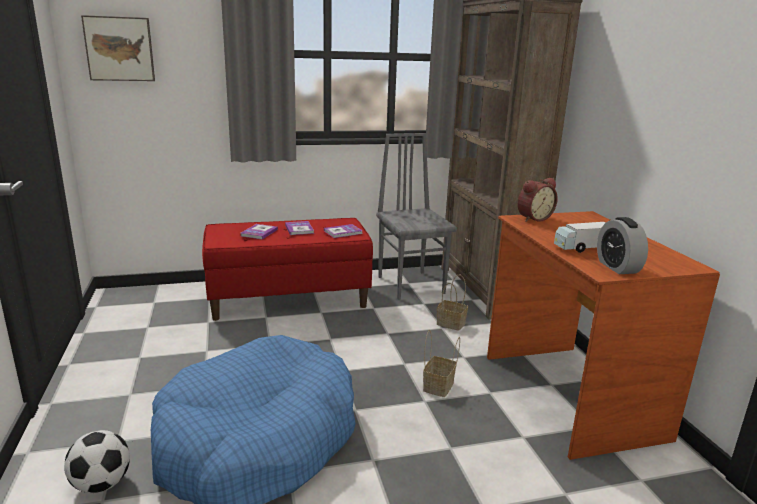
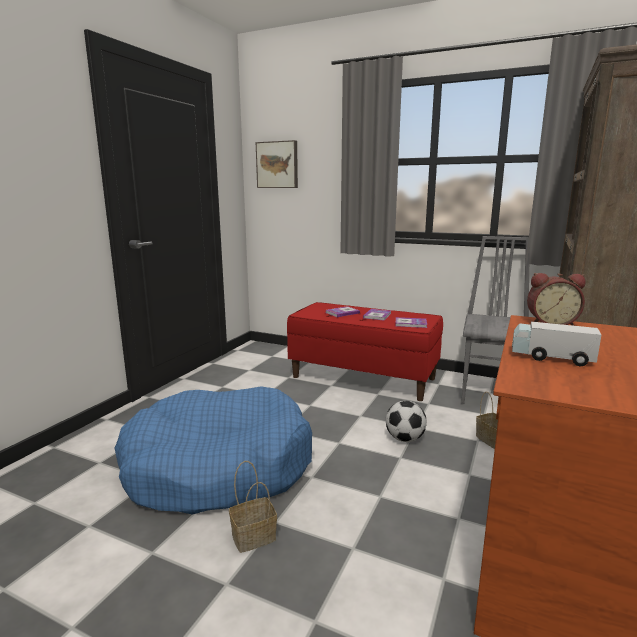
camera: 40 degrees right, 5 degrees down
(101, 484) = (111, 452): football -> football (404, 439)
(438, 387) = (408, 490): basket -> basket (252, 538)
(617, 267) = (559, 384): alarm clock -> none

